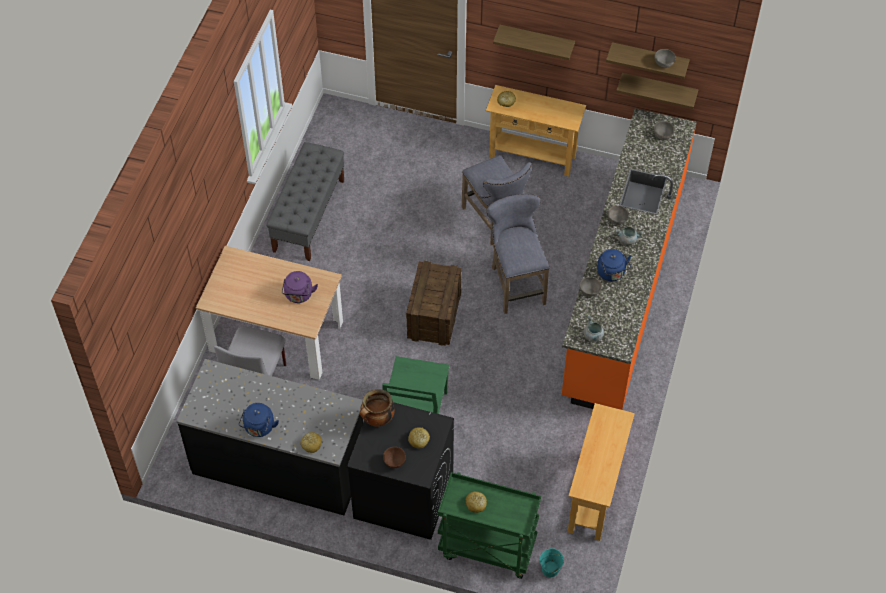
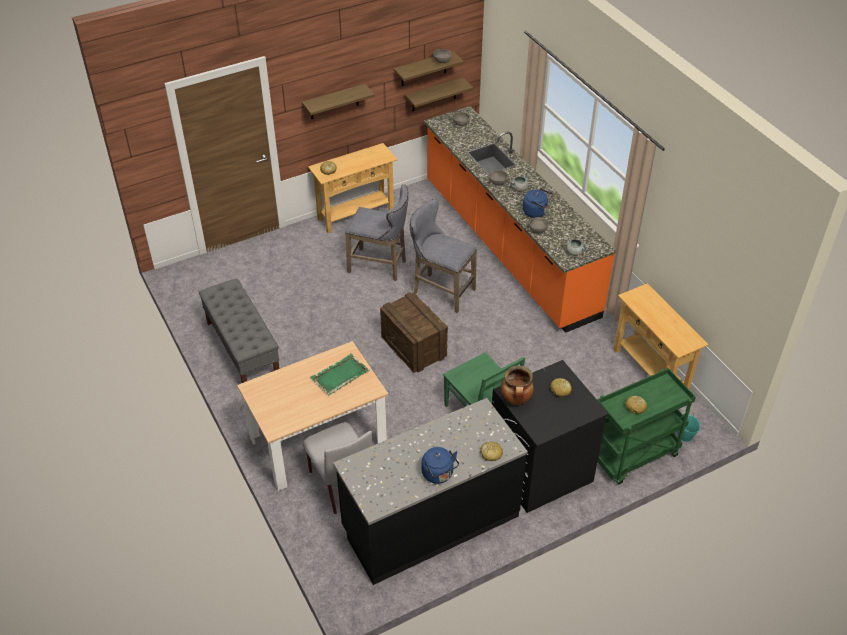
camera: 45 degrees left, 10 degrees down
(299, 295) = (339, 376): purple kettle -> green tray
(394, 462) = (565, 417): brown bowl -> none

